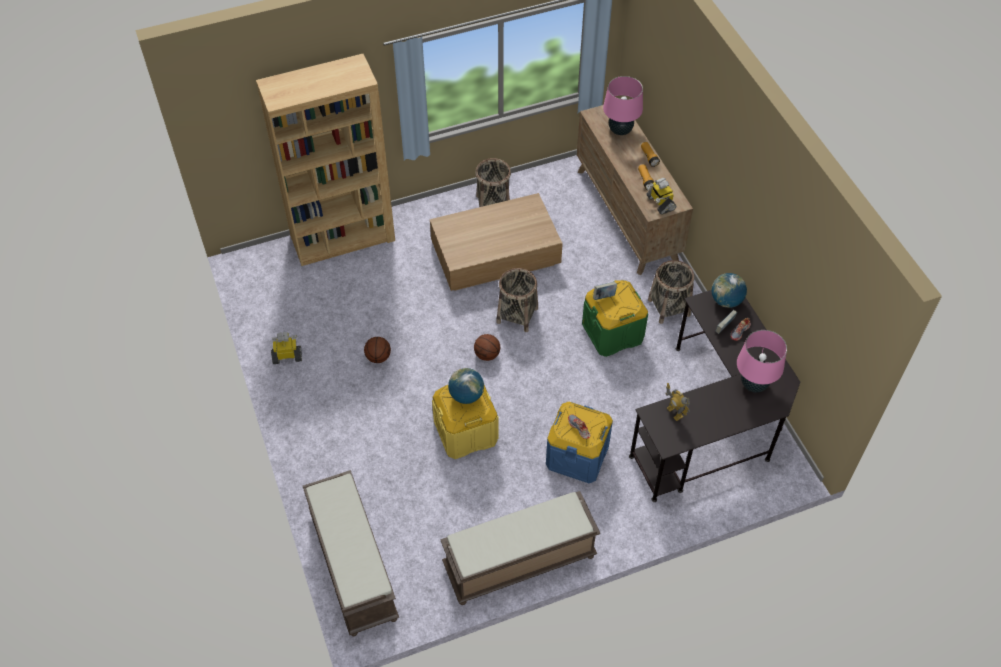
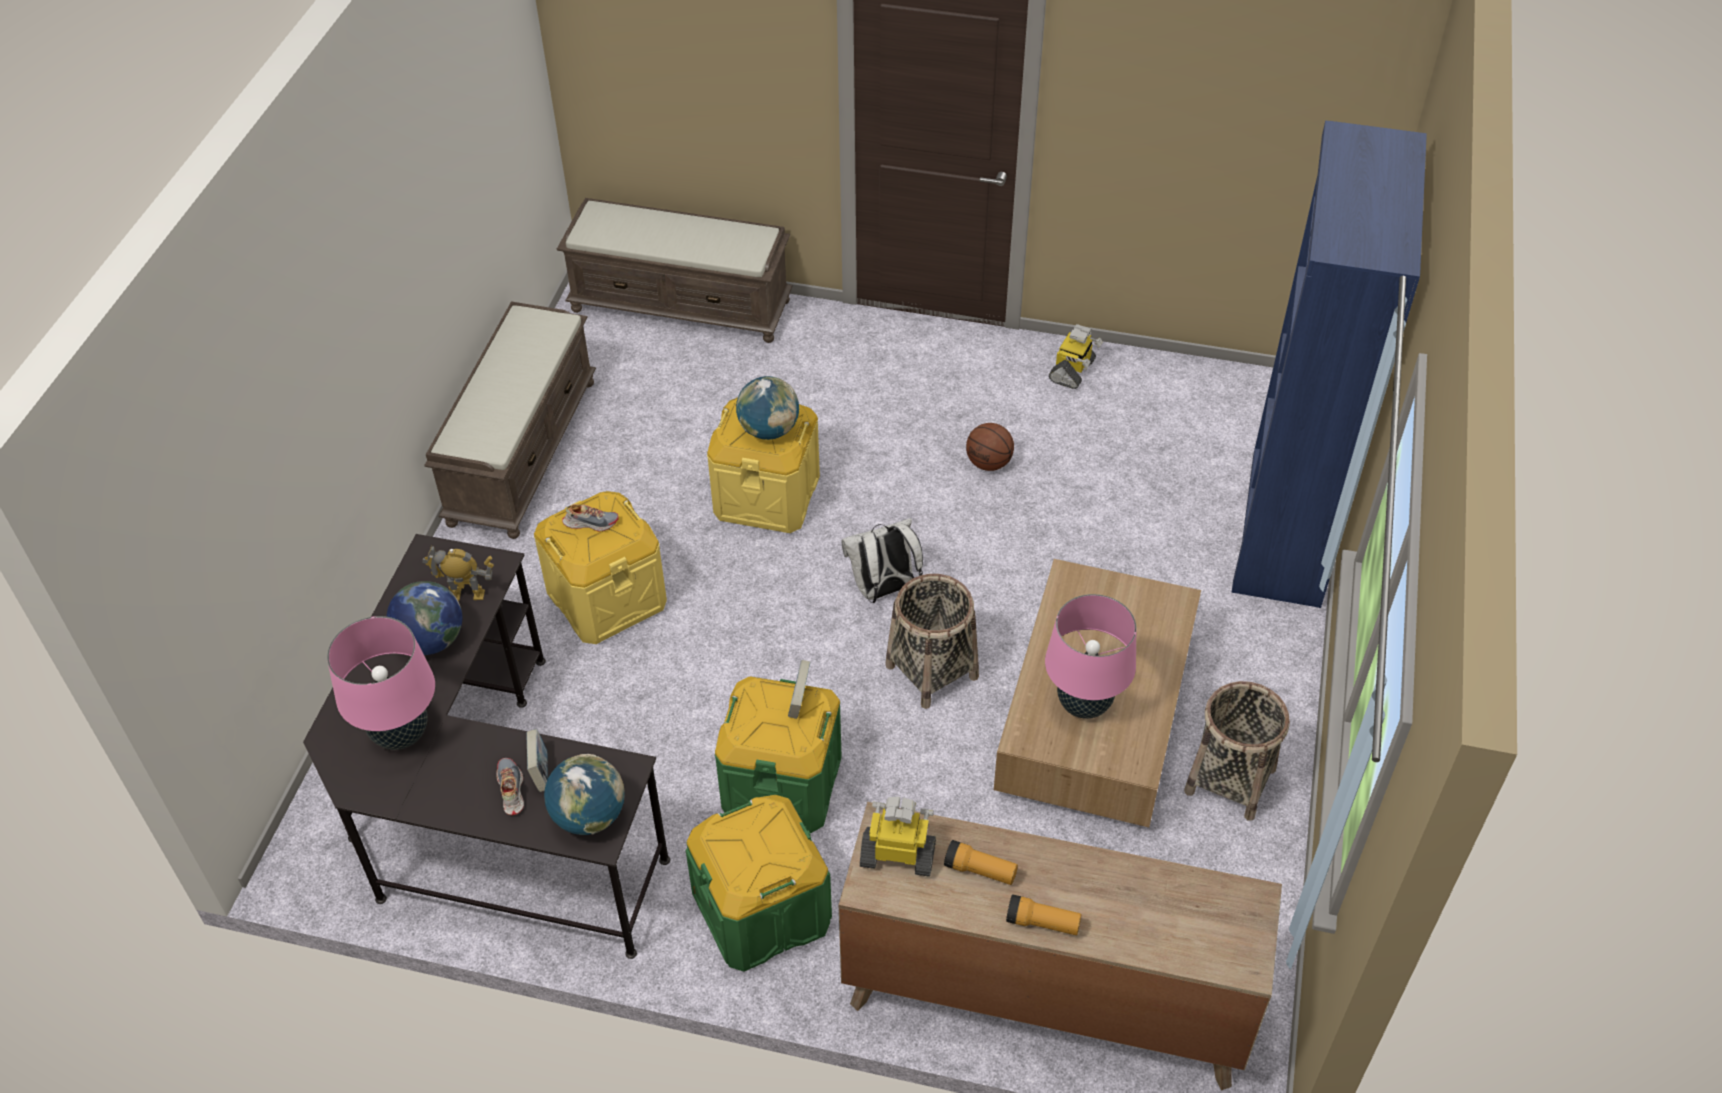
camera: 125 degrees right, 5 degrees down
(343, 238) = (1283, 528): brown bookcase -> blue bookcase
(487, 355) = (883, 590): basketball -> white backpack
(577, 456) = (606, 597): blue storage box -> yellow storage box
(620, 130) = (1166, 923): pink table lamp -> pink table lamp (1084, 704)
(668, 307) = (762, 910): basket -> green storage box
(706, 408) = (431, 640): none -> globe

